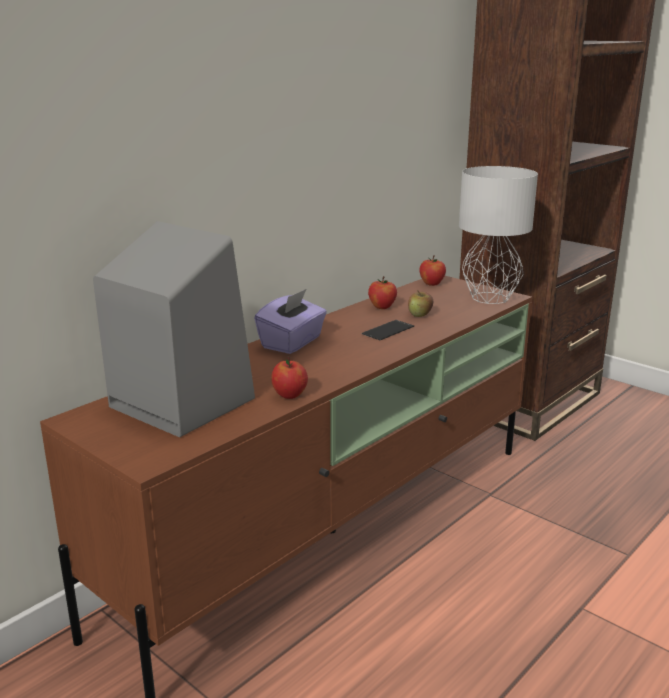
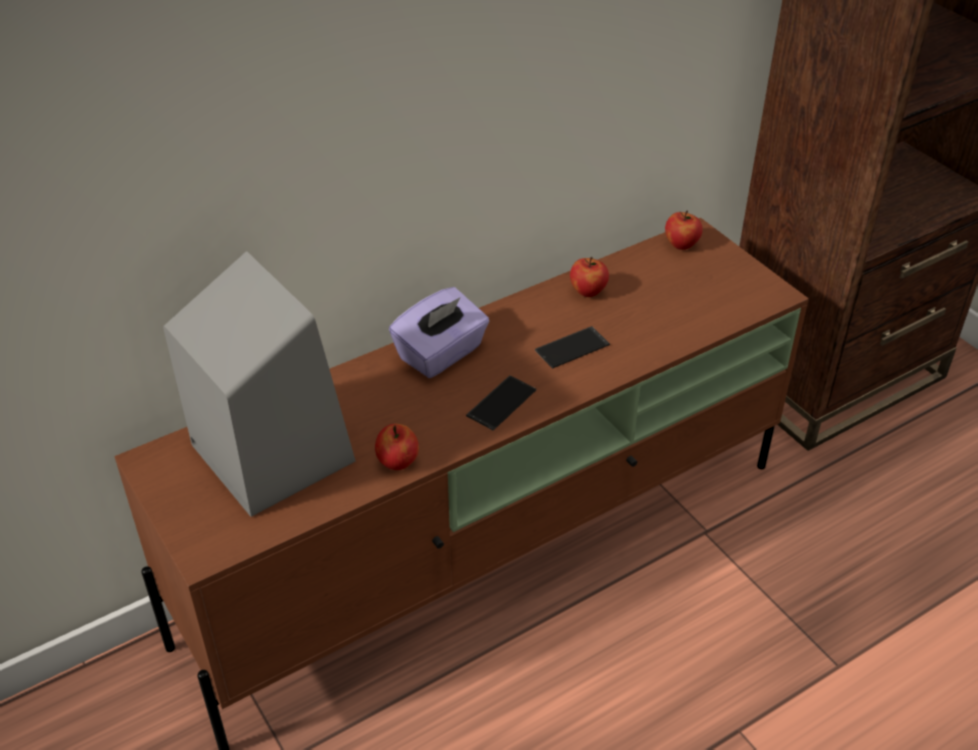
camera: 15 degrees right, 20 degrees up
(353, 359) = (501, 403): none -> phone
(420, 314) = (630, 318): apple -> none
(490, 297) = (747, 293): grey table lamp -> none

